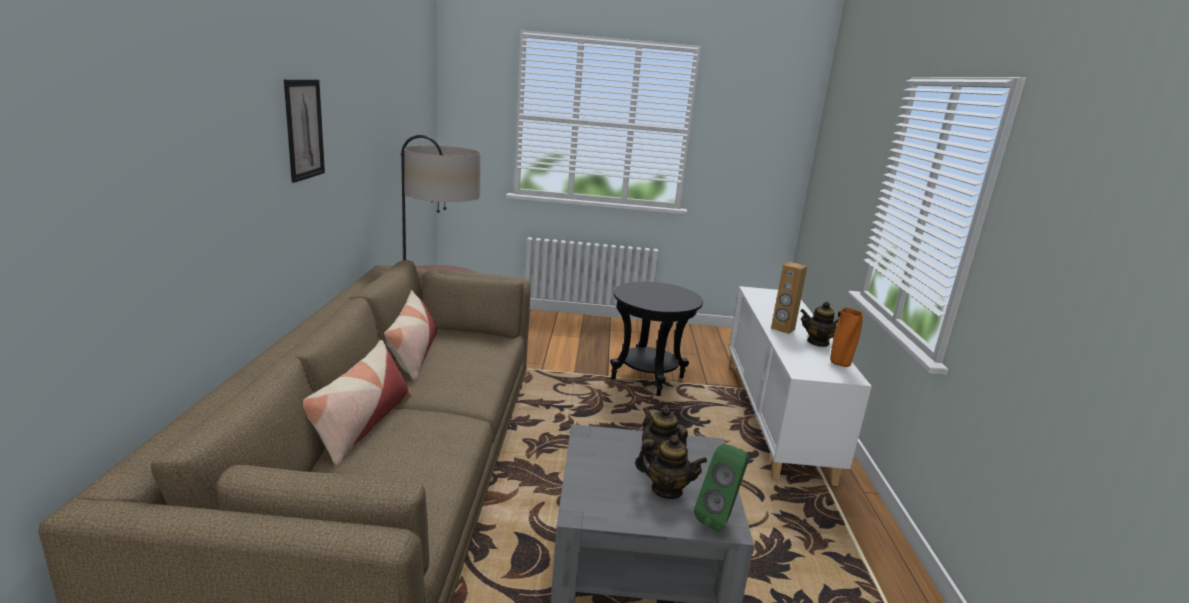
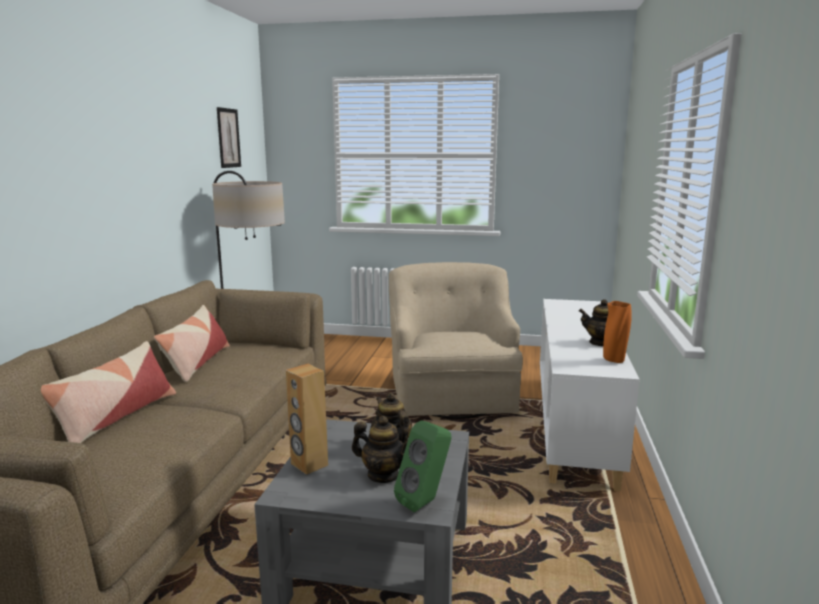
camera: 10 degrees right, 5 degrees down
(304, 129) = (88, 158): picture -> picture (228, 138)
(647, 378) = (451, 393): black side table -> beige armchair
(782, 329) = (568, 332): brown speaker -> brown speaker (309, 464)

